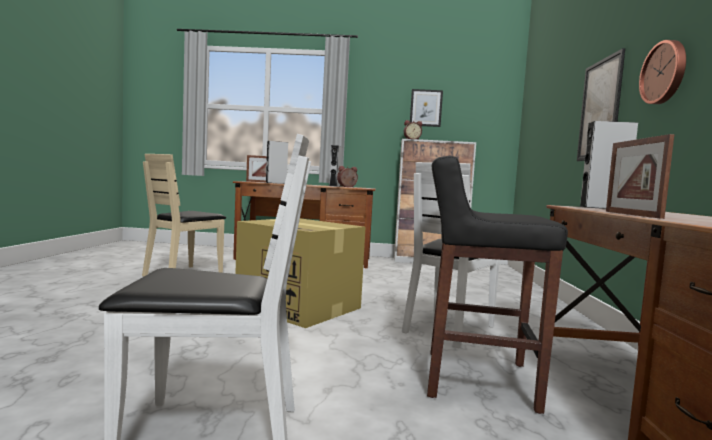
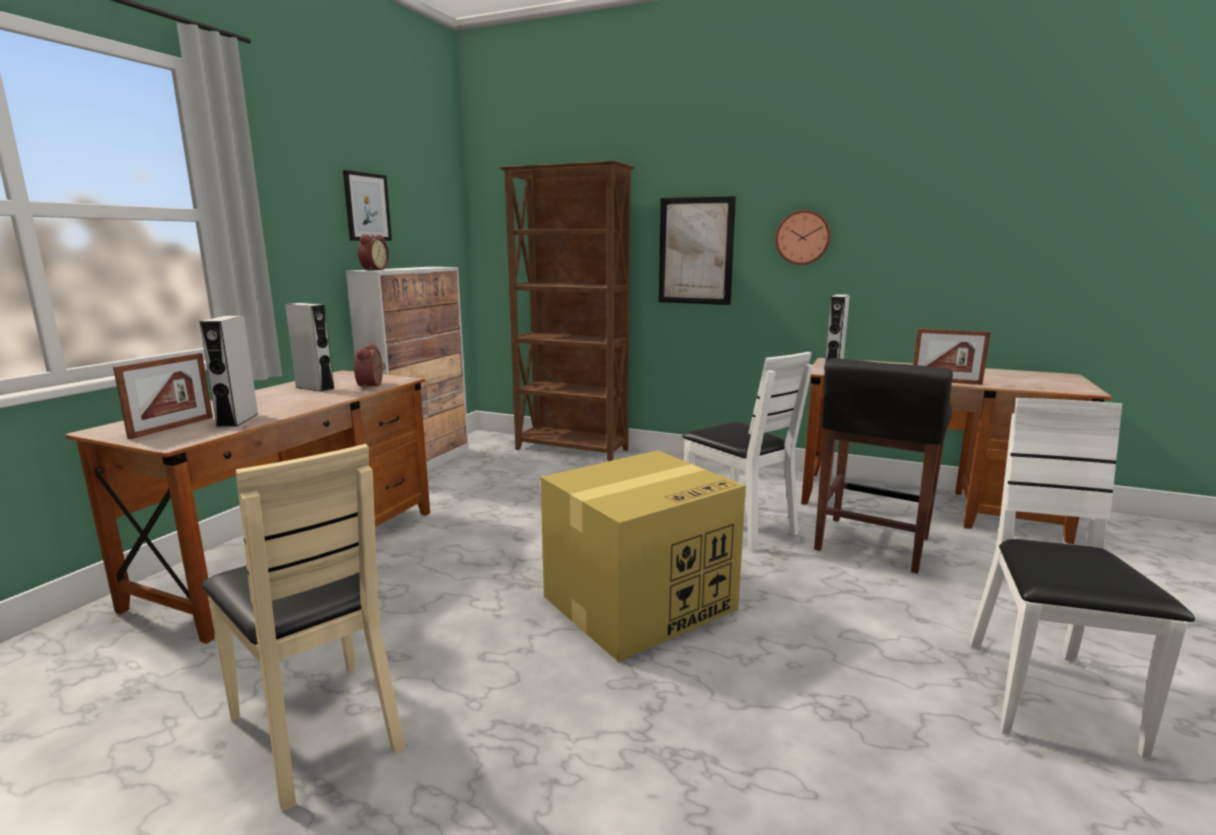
camera: 70 degrees left, 10 degrees up
(515, 283) = (572, 450): none -> brown bookcase

